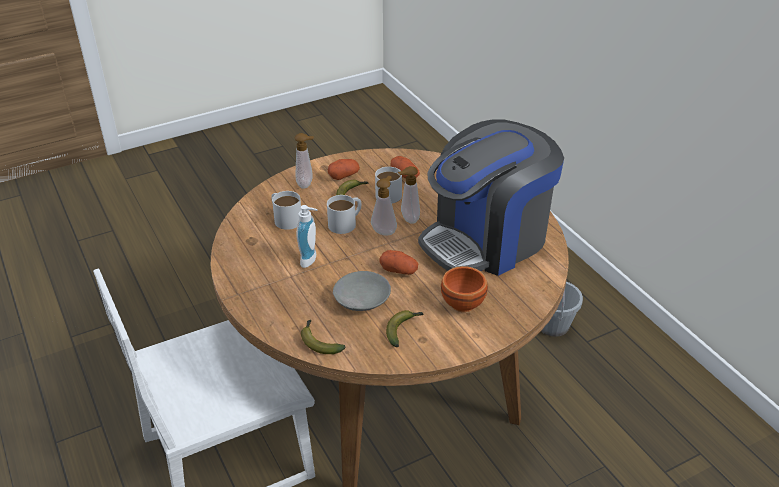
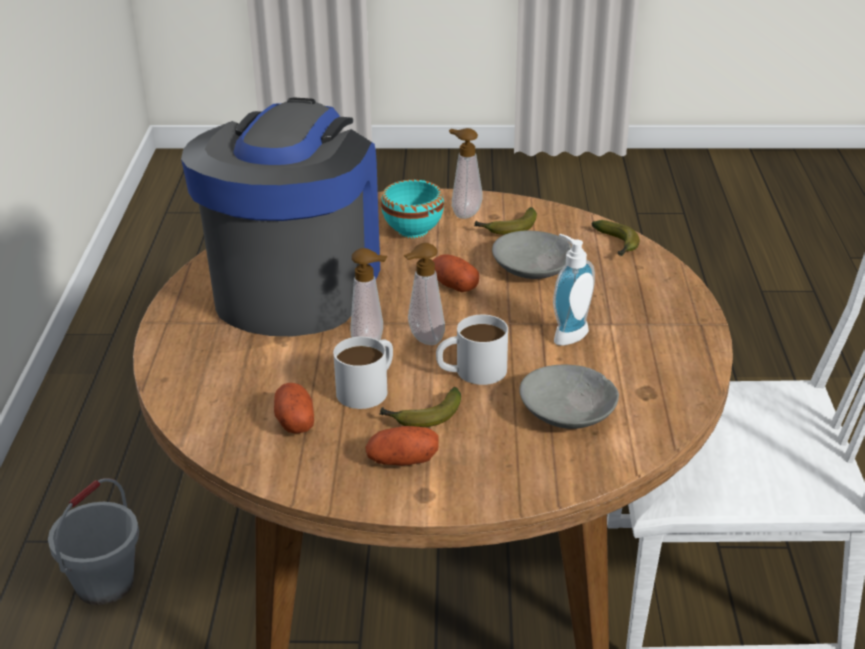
camera: 150 degrees left, 5 degrees down
(285, 218) = (569, 412): white mug -> grey bowl
(306, 184) = (486, 466): soap dispenser -> soap dispenser (464, 213)
(464, 304) = (411, 231): brown bowl -> turquoise bowl
(487, 240) = (296, 284): coffee machine -> coffee machine turned 75 degrees counterclockwise

